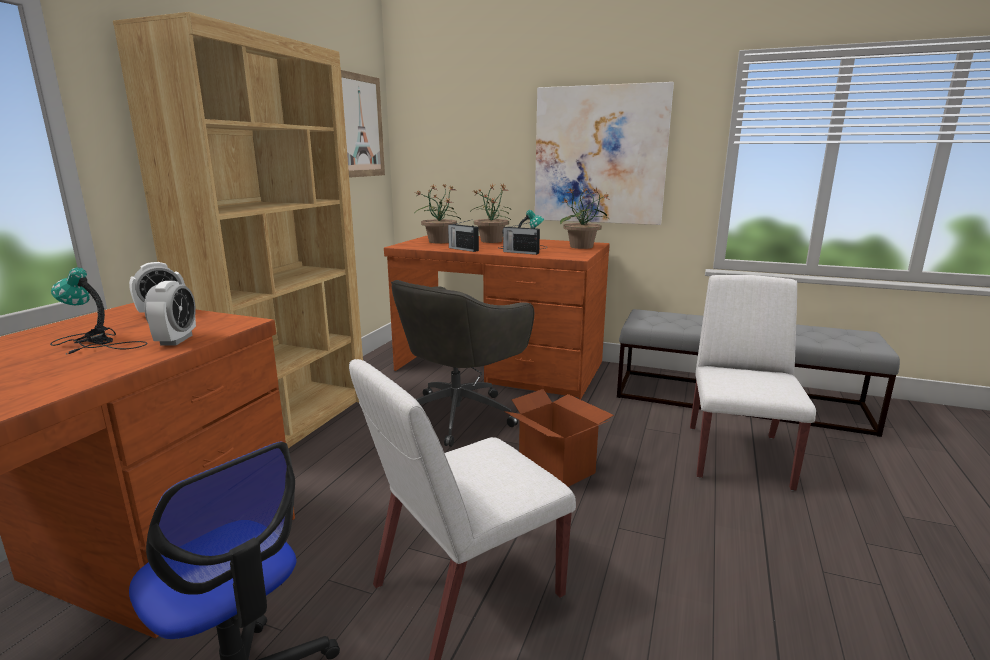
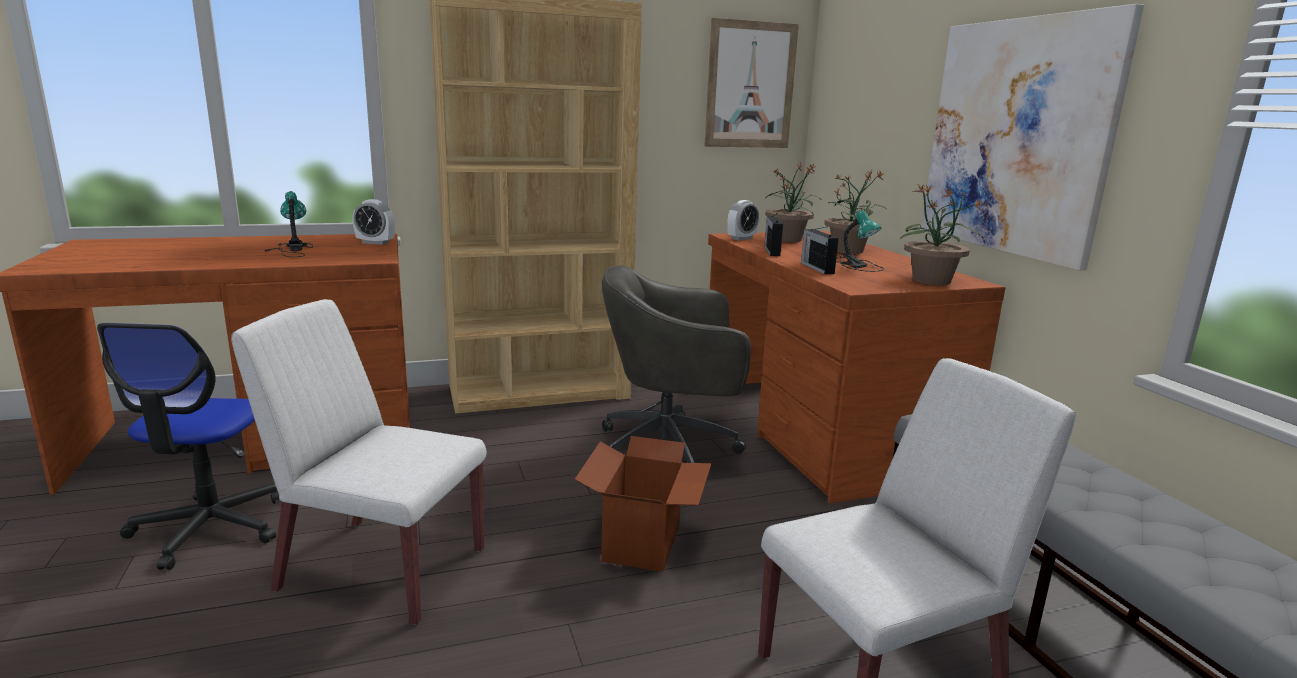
camera: 50 degrees right, 0 degrees up
(176, 340) = (316, 259): alarm clock -> alarm clock (741, 238)

